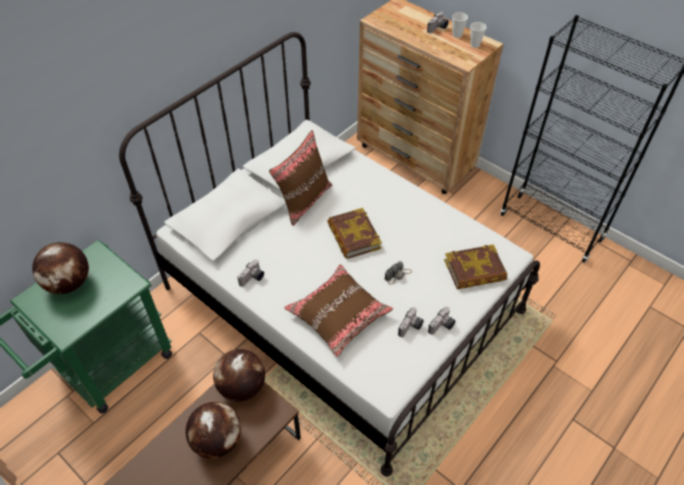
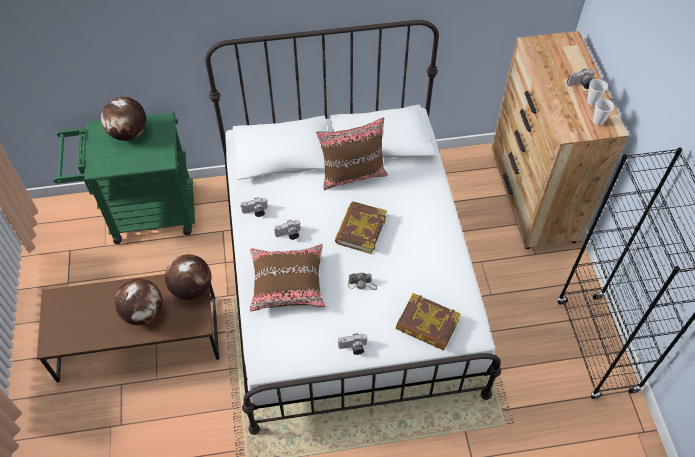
camera: 40 degrees right, 5 degrees up
(411, 327) = (329, 331): camera -> camera (289, 235)

